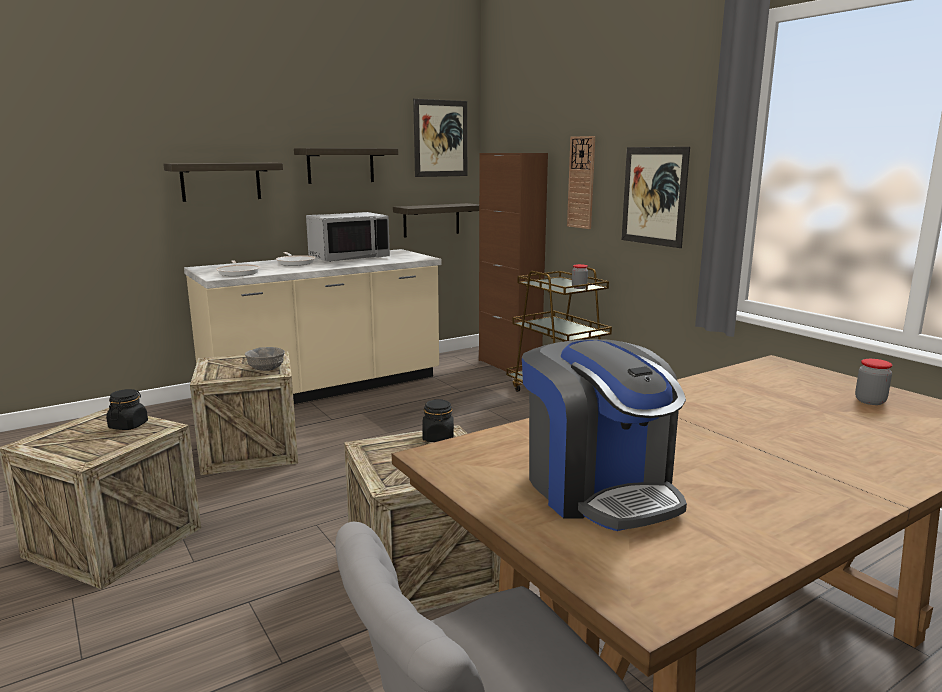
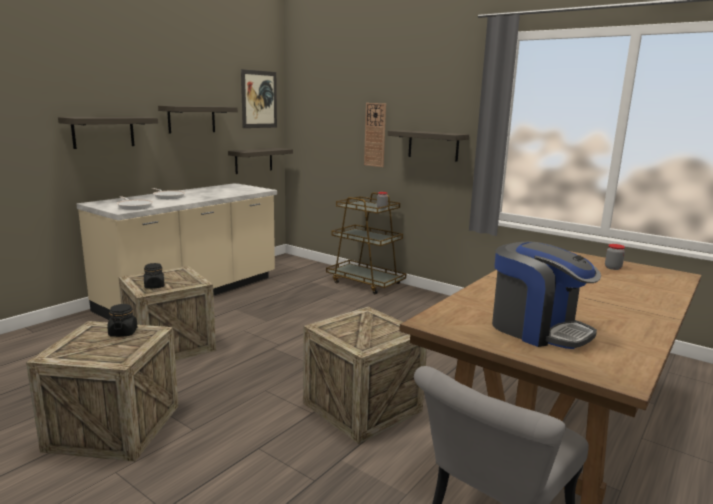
camera: 20 degrees left, 0 degrees up
(265, 369) = (186, 281): grey bowl -> none
(348, 258) = (205, 191): grey microwave -> none
(438, 438) = (363, 316): black jar -> black jar (154, 286)
(509, 366) = (318, 266): brown cabinet -> none
(654, 196) = (433, 145): picture -> shelf

